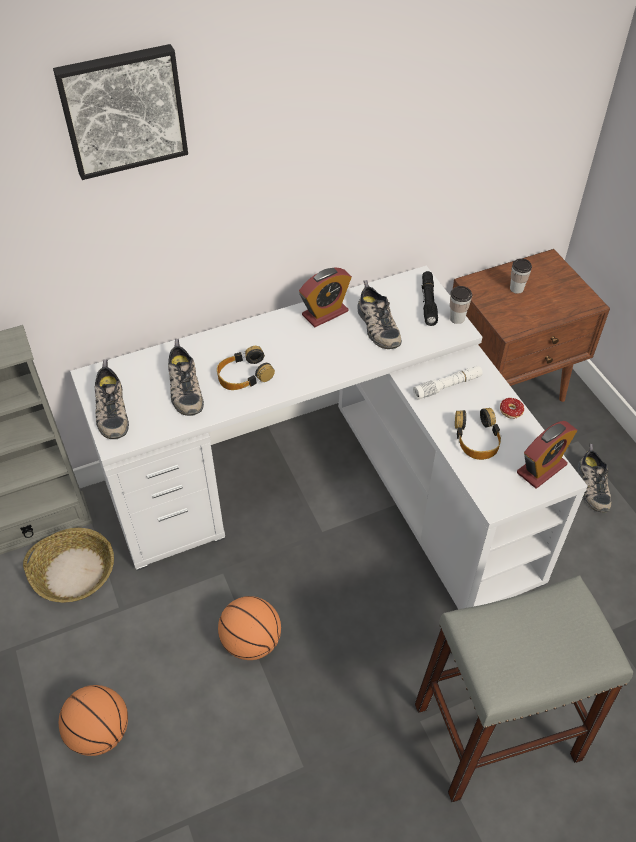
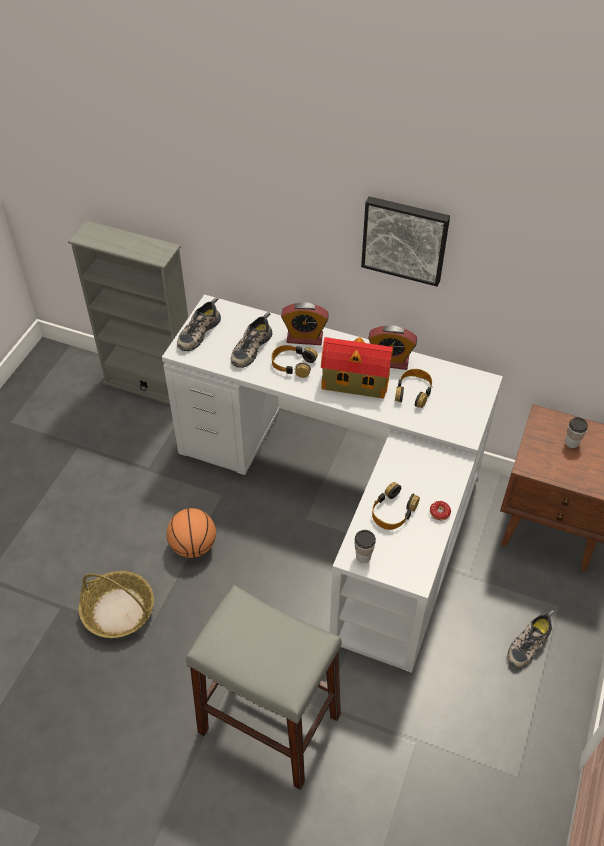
camera: 45 degrees right, 0 degrees up
(74, 573) = (146, 429): basket -> basket (118, 611)
(100, 732) = (70, 524): basketball -> none
(122, 110) = (273, 136): picture -> picture (405, 239)
(317, 353) = (353, 382): none -> toy house
(376, 325) = (413, 392): shoe -> headphones
(428, 302) = (469, 401): black flashlight -> none
(447, 386) = (417, 466): white flashlight -> none
(457, 318) = (475, 425): cup -> cup (363, 556)
(541, 469) = (410, 563): alarm clock -> alarm clock (304, 338)

